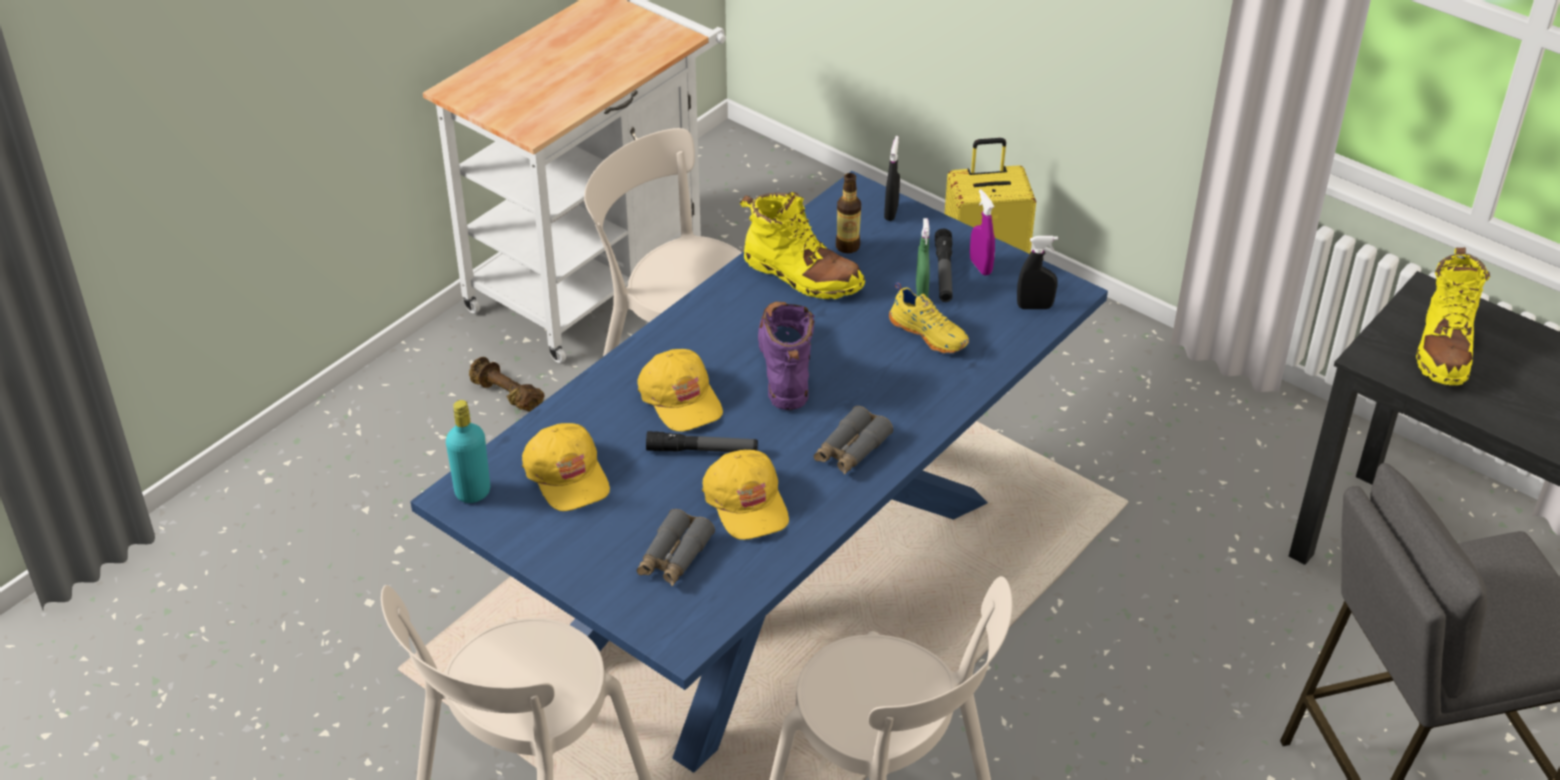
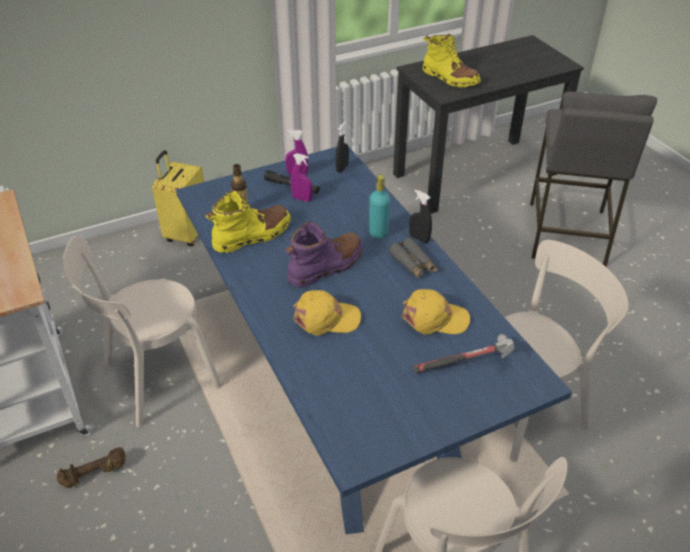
camera: 65 degrees left, 0 degrees up
(473, 492) = (354, 450): turquoise bottle -> turquoise bottle (378, 233)
(567, 475) = (365, 393): yellow cap -> none
(674, 557) = (466, 364): grey binoculars -> hammer
(702, 450) = (378, 323): flashlight -> none
(785, 365) = (326, 266): purple boot -> purple boot turned 120 degrees clockwise
(891, 212) = (226, 187): black spray bottle -> black spray bottle (419, 238)
(921, 292) = (302, 199): green spray bottle -> purple spray bottle
(930, 333) = (337, 207): yellow shoe -> none

